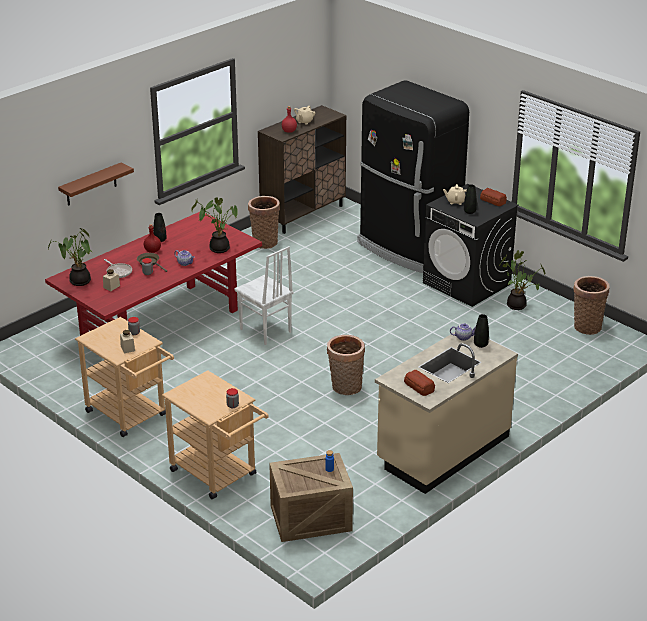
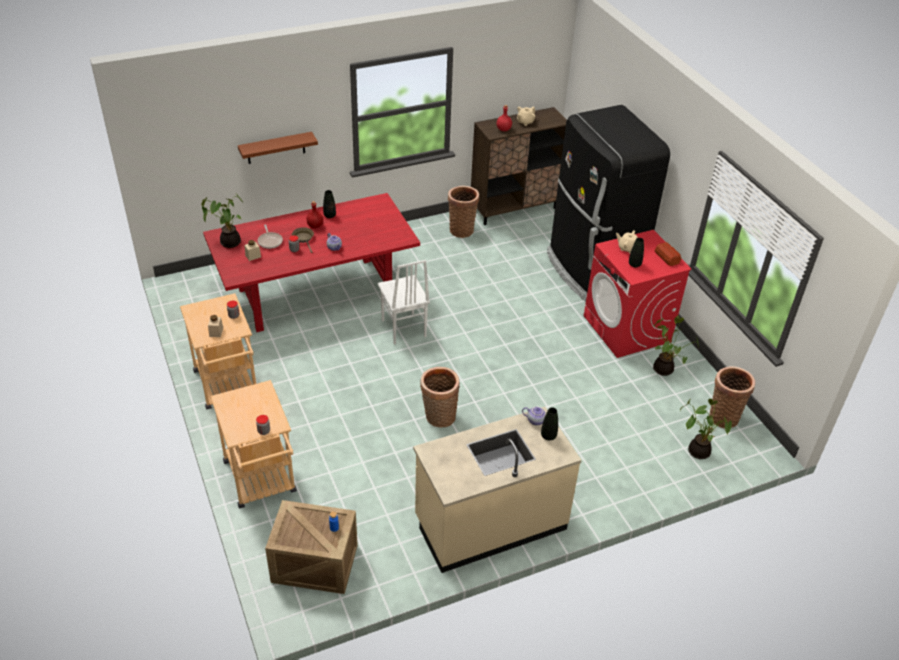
camera: 20 degrees right, 10 degrees up
(219, 248) = (376, 238): potted plant -> potted plant (698, 450)
(419, 386) = (452, 470): bread -> none
(467, 284) = (627, 329): black washing machine -> red washing machine

